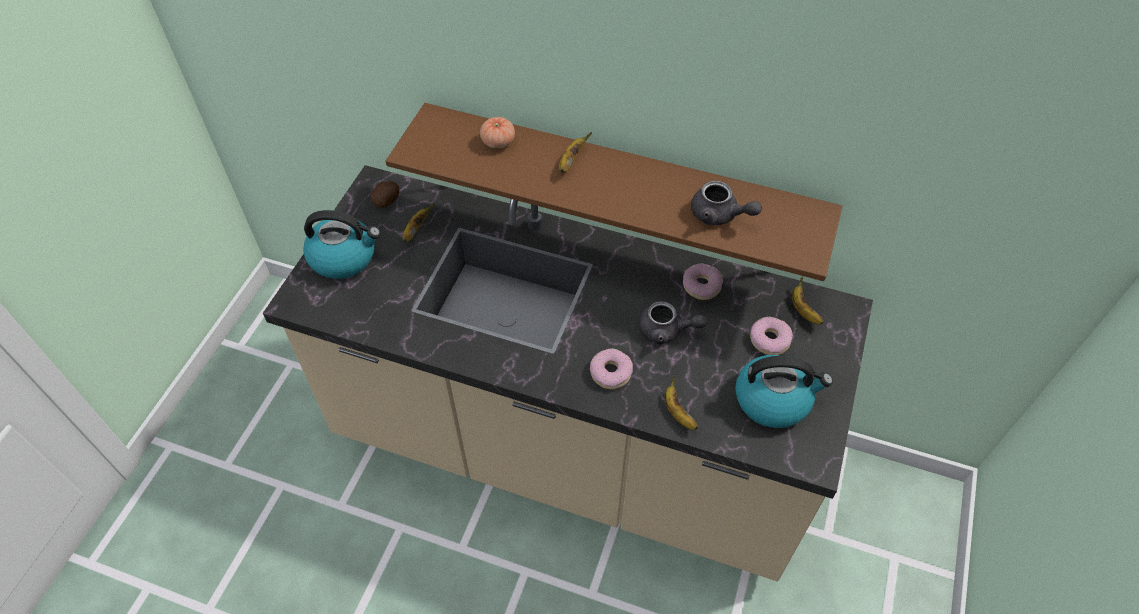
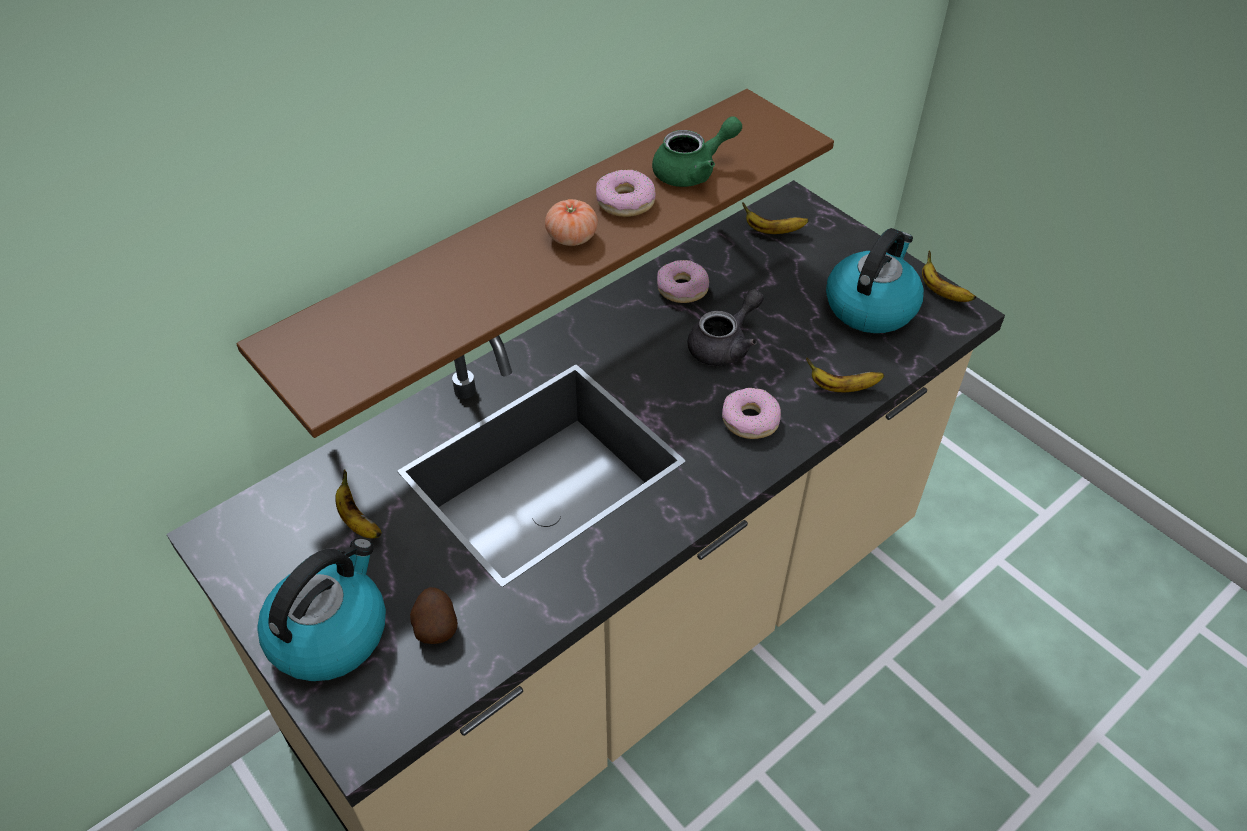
camera: 60 degrees left, 5 degrees down
(387, 201) = (269, 534): potato -> potato (436, 625)
(498, 142) = (397, 298): tomato -> tomato (572, 237)
(571, 161) = (499, 247): banana -> banana (941, 292)
(719, 215) = (693, 171): grey teapot -> green teapot
(769, 340) = (793, 272): donut -> donut (625, 201)

